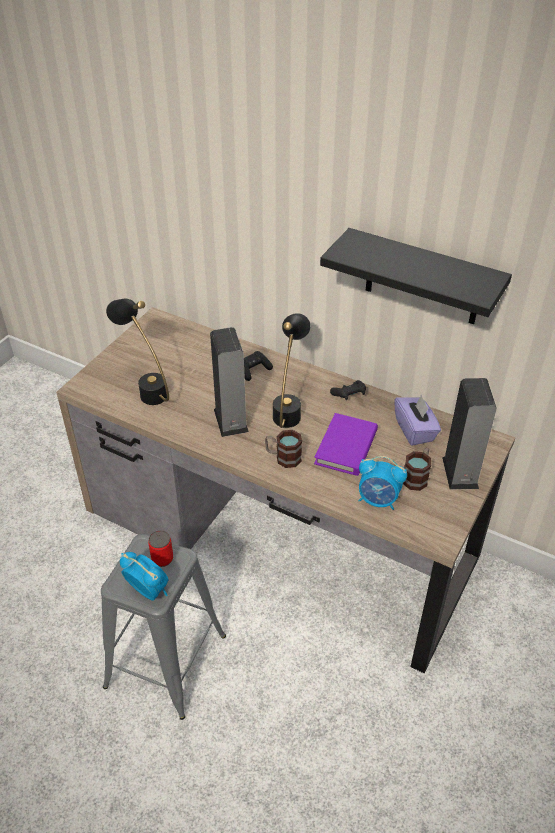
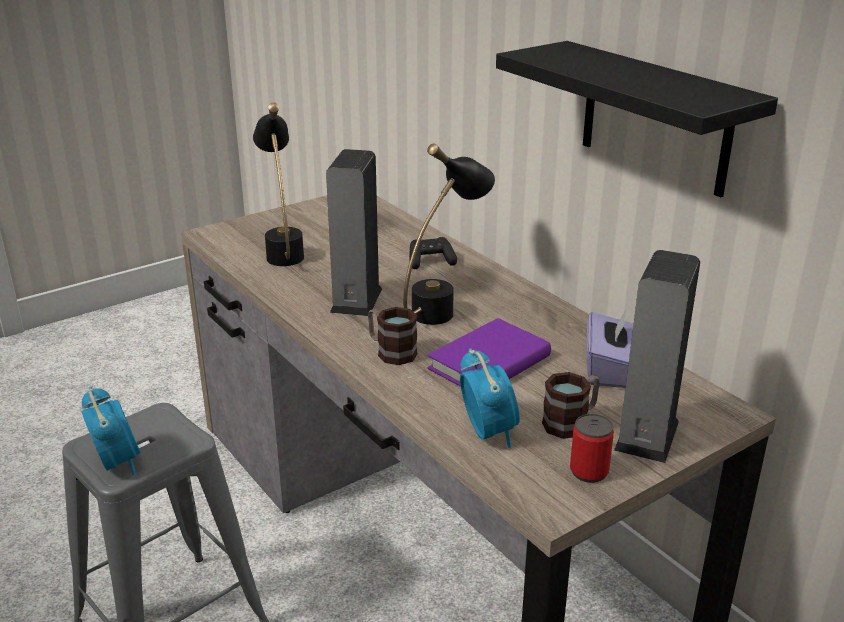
camera: 25 degrees right, 15 degrees down
(162, 559) = (166, 435): can -> can (589, 471)
(349, 395) = (540, 312): black game controller -> none
(378, 500) = (488, 432): alarm clock -> alarm clock turned 150 degrees counterclockwise

